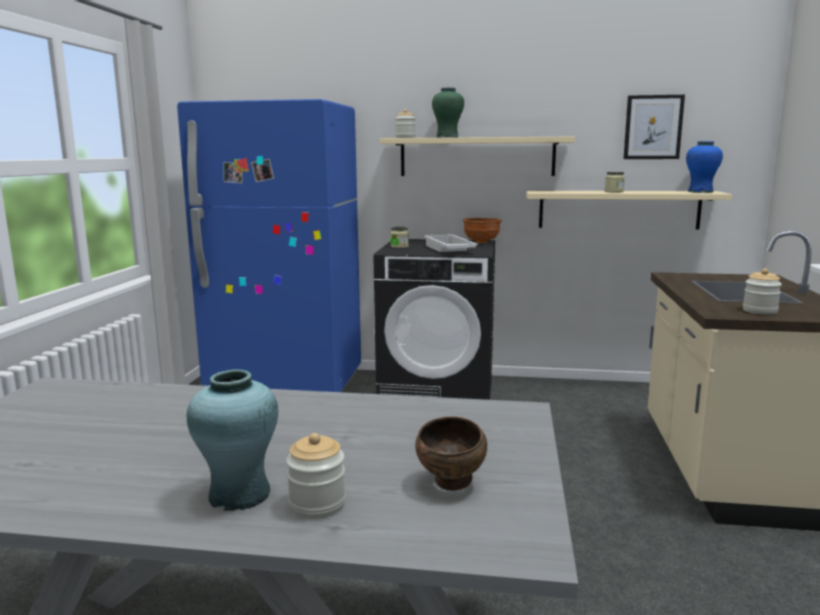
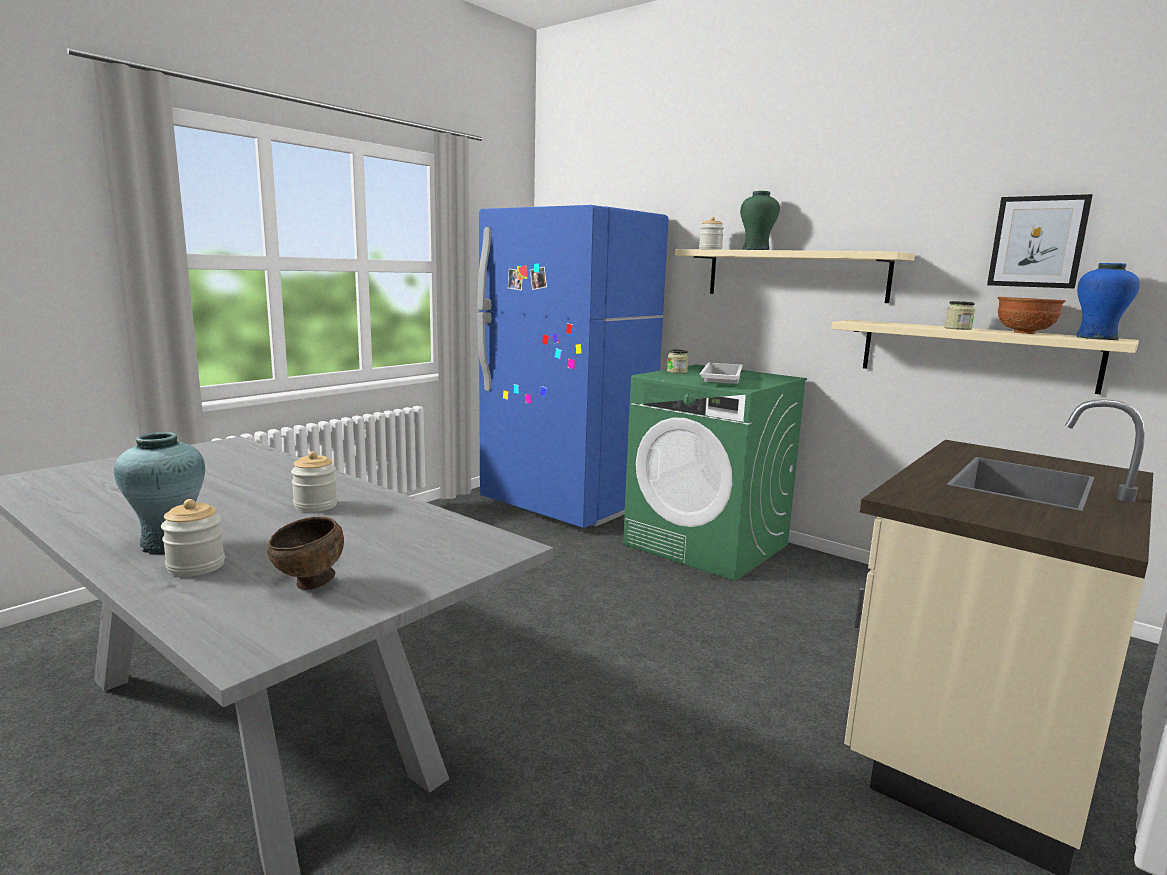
camera: 30 degrees right, 0 degrees up
(438, 391) = (707, 545): black washing machine -> green washing machine
(482, 242) = (782, 378): brown bowl -> brown bowl (1025, 333)
(759, 311) = (972, 506): jar -> jar (315, 505)

